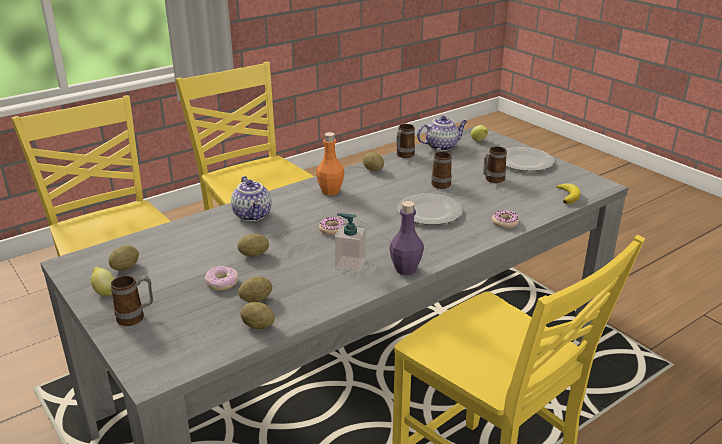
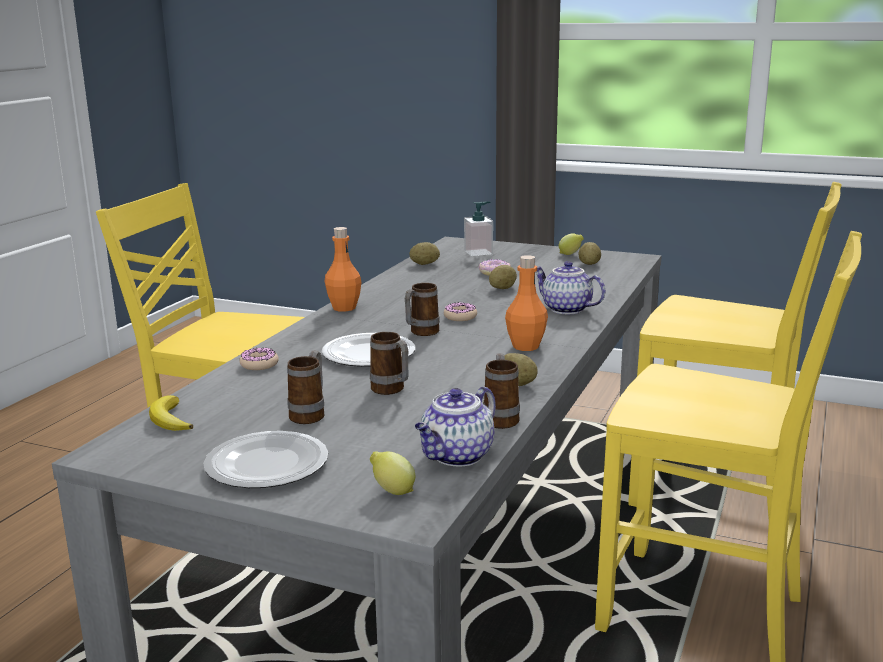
camera: 150 degrees right, 10 degrees down
(136, 317) = (518, 252): mug -> mug (420, 333)
(256, 299) = (449, 272): potato -> none
(350, 263) = (403, 301): soap dispenser -> soap dispenser (478, 252)
(405, 269) = (344, 308): purple bottle -> orange bottle

